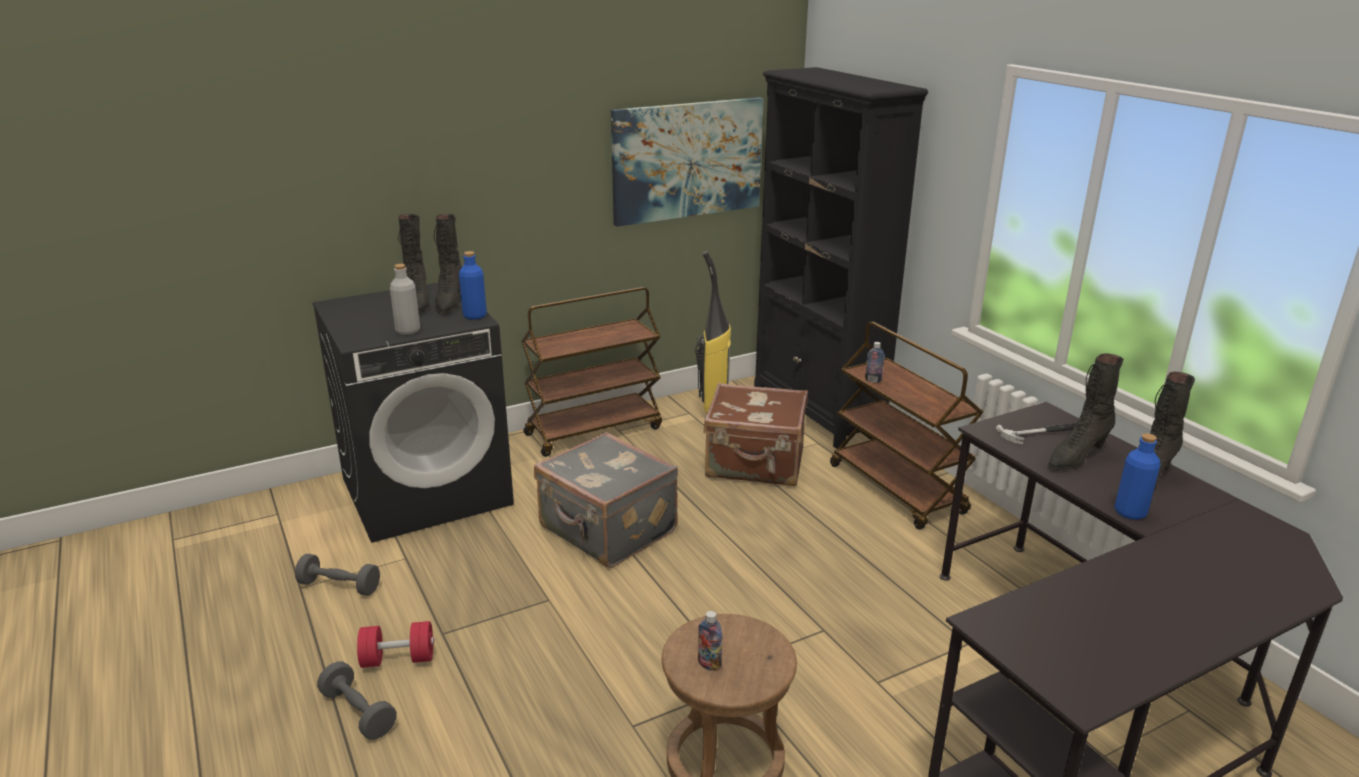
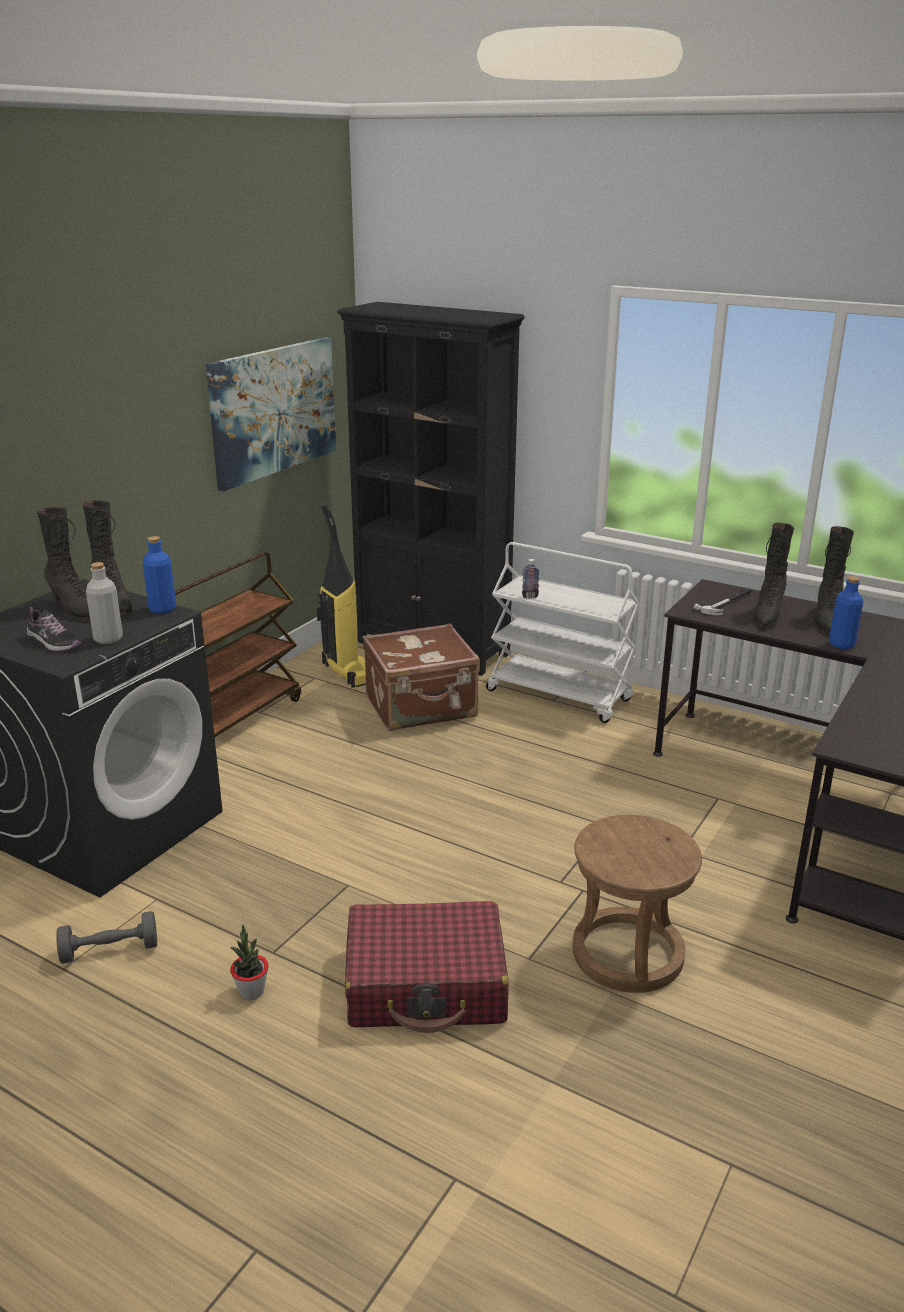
camera: 30 degrees left, 0 degrees up
(358, 713) = (262, 1054): grey dumbbell -> none
(370, 324) = (53, 642): none -> shoe
(398, 659) = (251, 991): red dumbbell -> potted plant
(528, 711) = (426, 984): none -> red suitcase
(607, 531) = (342, 807): grey suitcase -> none
(709, 664) = (630, 861): bottle -> none
(897, 489) = (560, 695): brown cart -> white cart

